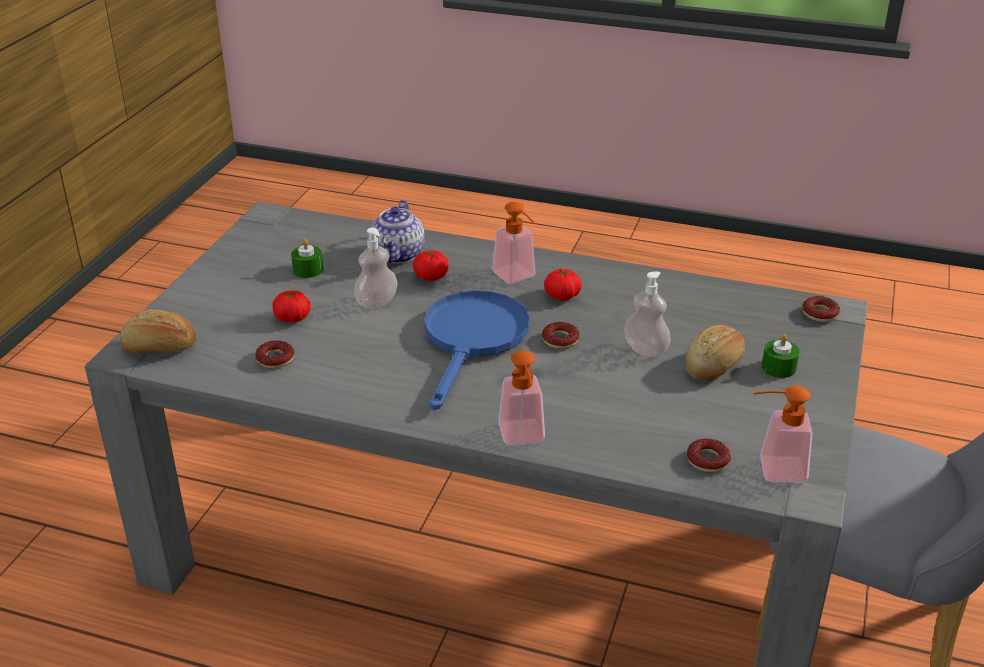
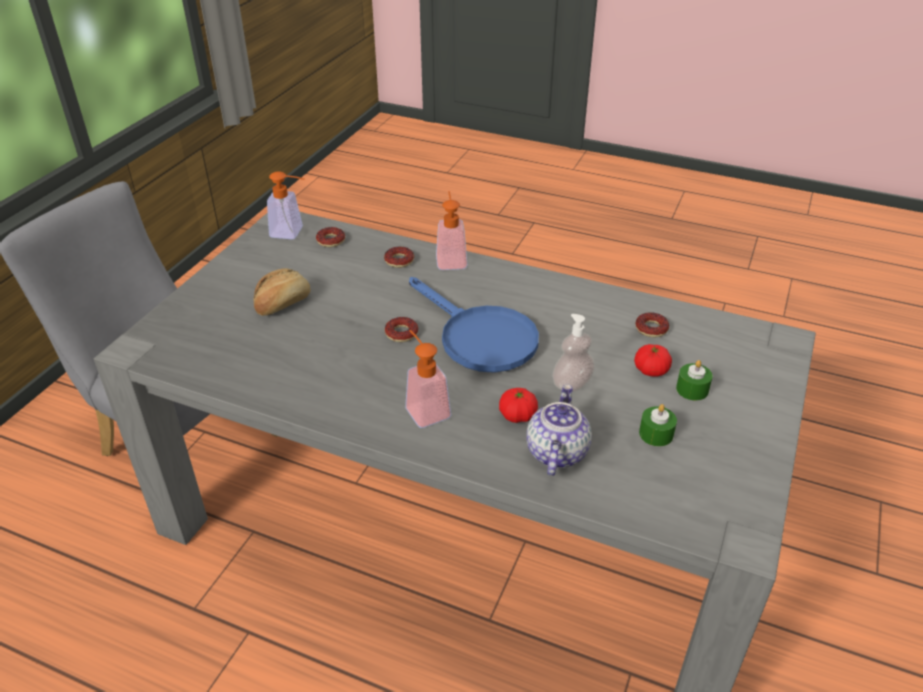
camera: 175 degrees left, 5 degrees up
(159, 348) = (760, 343): bread -> none
(473, 340) = (479, 337): blue frying pan -> blue frying pan turned 60 degrees counterclockwise
(562, 296) = (385, 381): tomato -> none
(645, 350) = (331, 320): soap dispenser -> none
(778, 367) = (232, 299): green candle -> green candle (692, 389)
(820, 313) = (152, 346): donut -> donut (399, 261)

